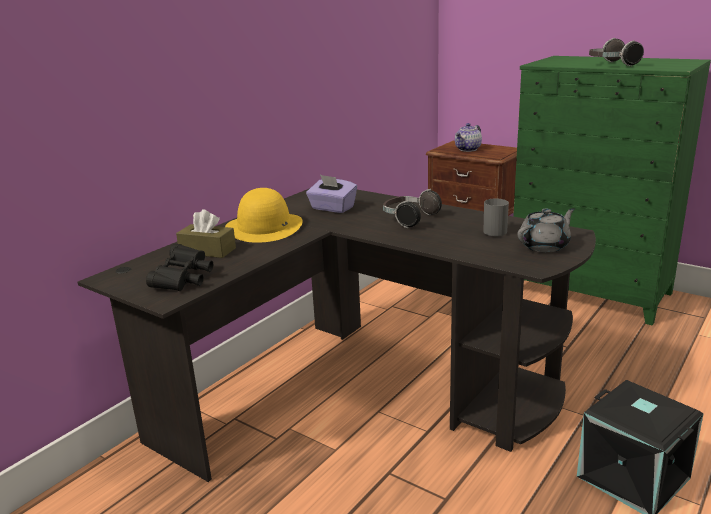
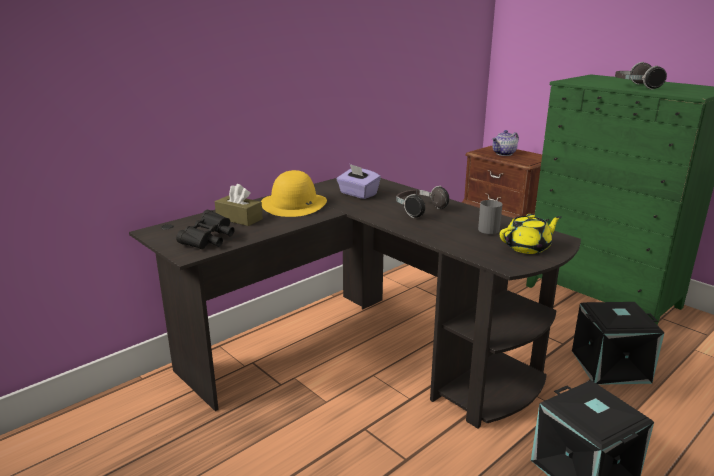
camera: 10 degrees right, 0 degrees up
(545, 246) = (527, 247): grey teapot -> yellow teapot
(622, 363) = (610, 365): none -> black storage box

